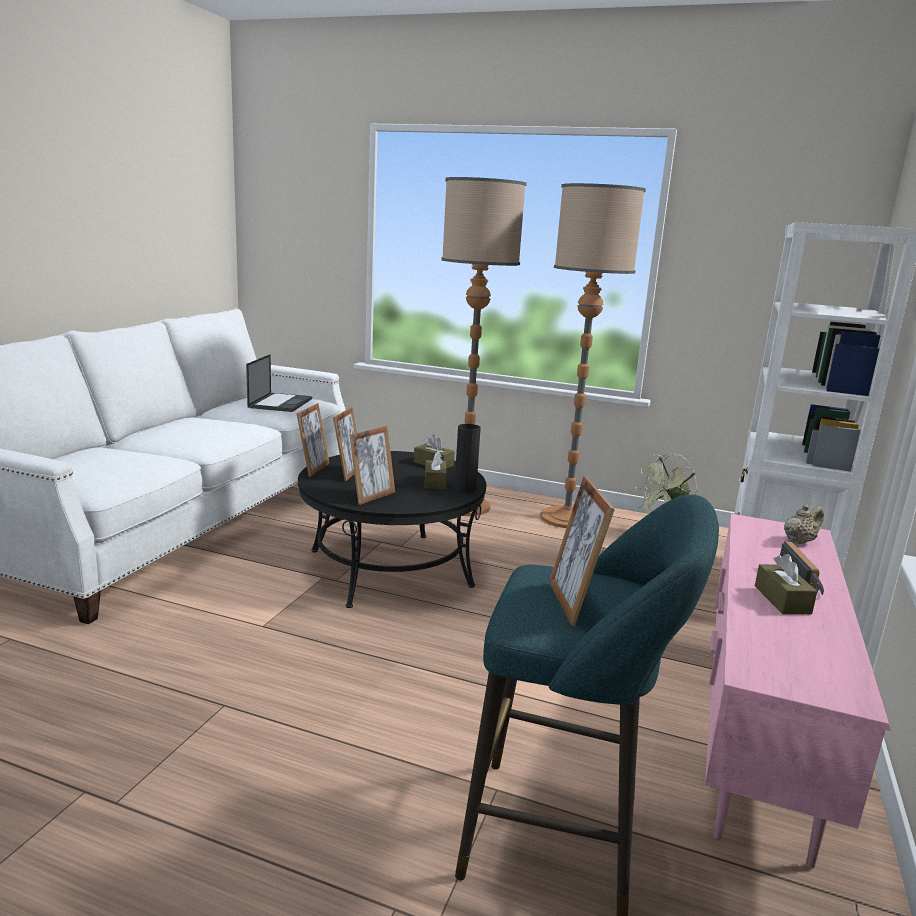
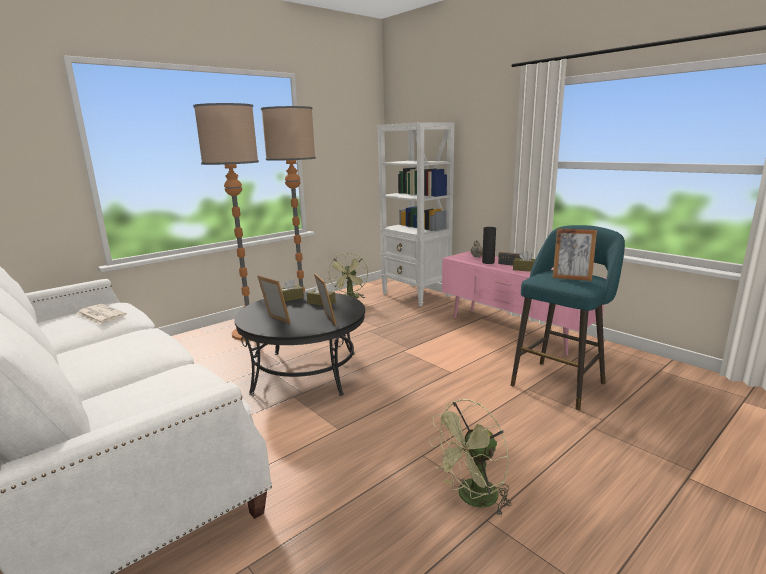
camera: 60 degrees left, 0 degrees up
(130, 769) = (472, 499): none -> green fan
(280, 403) = (100, 314): laptop -> newspaper
(313, 469) = (254, 329): picture frame -> none
(465, 488) = (340, 298): black vase -> black vase (488, 262)

